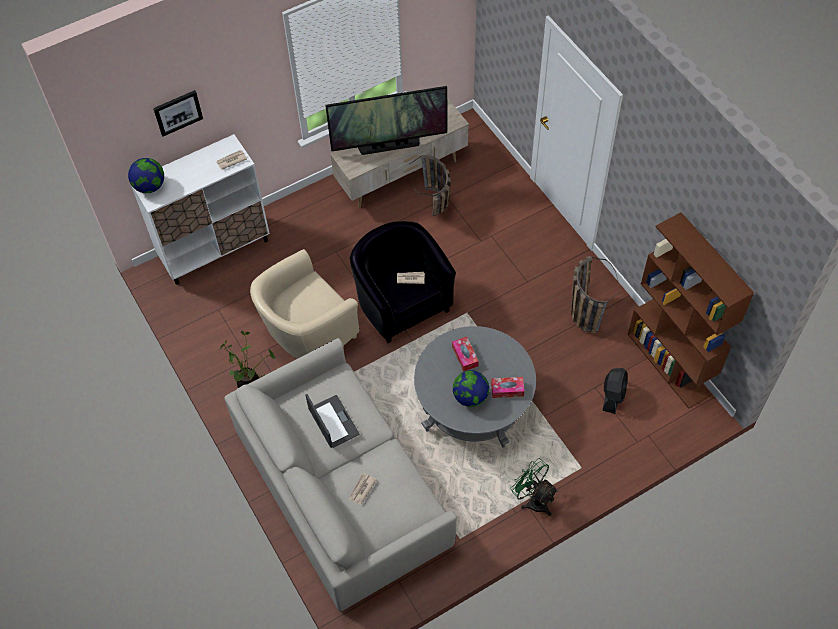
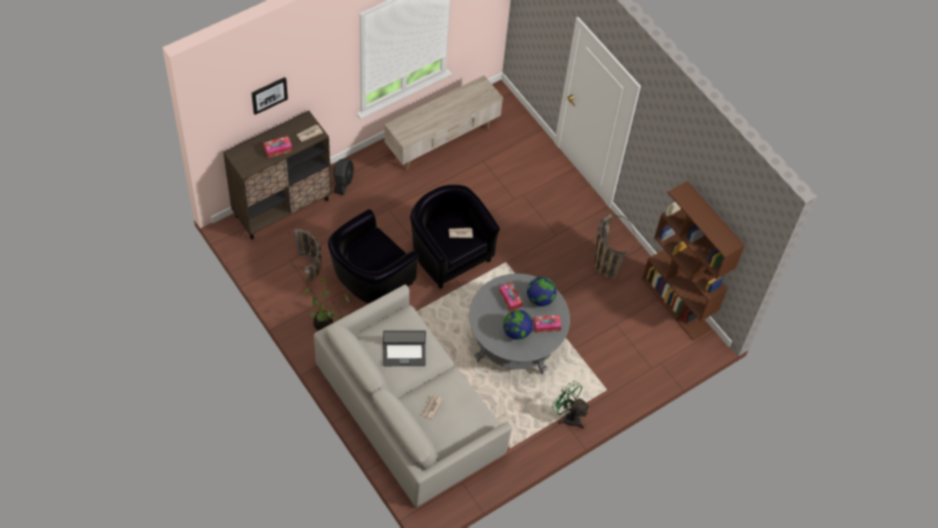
camera: 10 degrees left, 0 degrees up
(150, 186) = (241, 156): globe -> globe (540, 299)
(193, 178) = (278, 149): none -> tissue box
(215, 249) = (282, 208): white cabinet -> brown cabinet
(307, 333) = (369, 281): beige armchair -> black armchair
(333, 422) = (404, 354): laptop -> laptop turned 120 degrees clockwise
(389, 145) = (435, 117): television -> none
(436, 207) = (474, 169): basket -> basket (309, 273)
(613, 395) = (631, 330): black fan -> black fan (343, 182)

